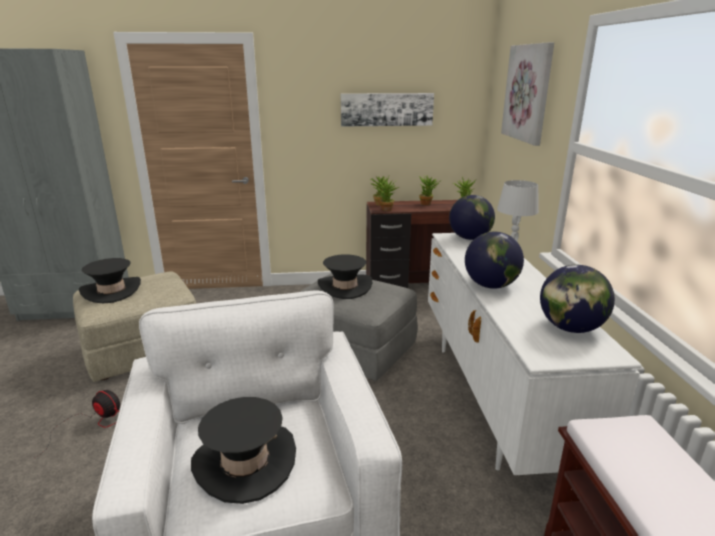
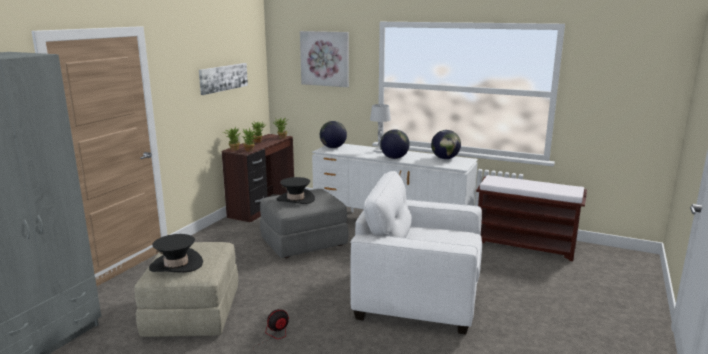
camera: 60 degrees left, 5 degrees down
(245, 463) = (445, 242): black hat -> none

